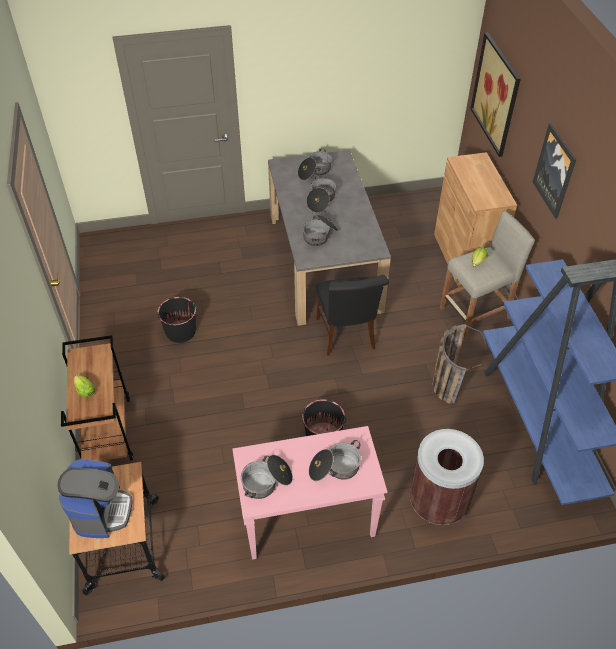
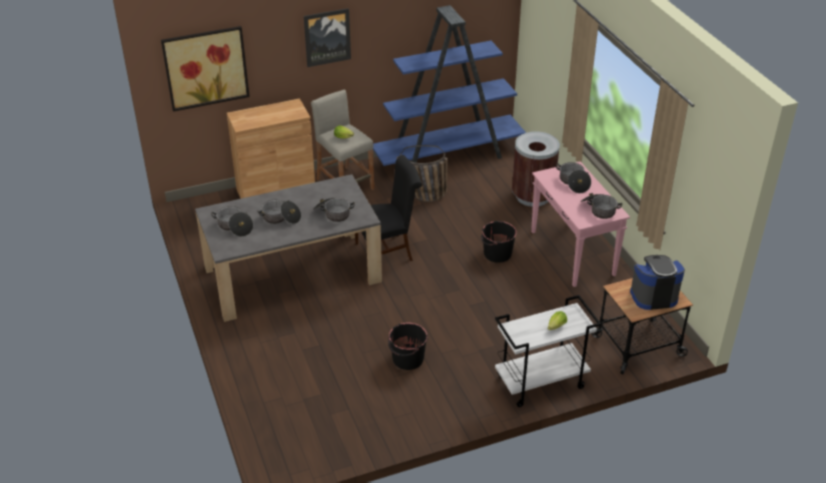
camera: 100 degrees left, 10 degrees down
(107, 431) = (540, 383): brown cart -> white cart

